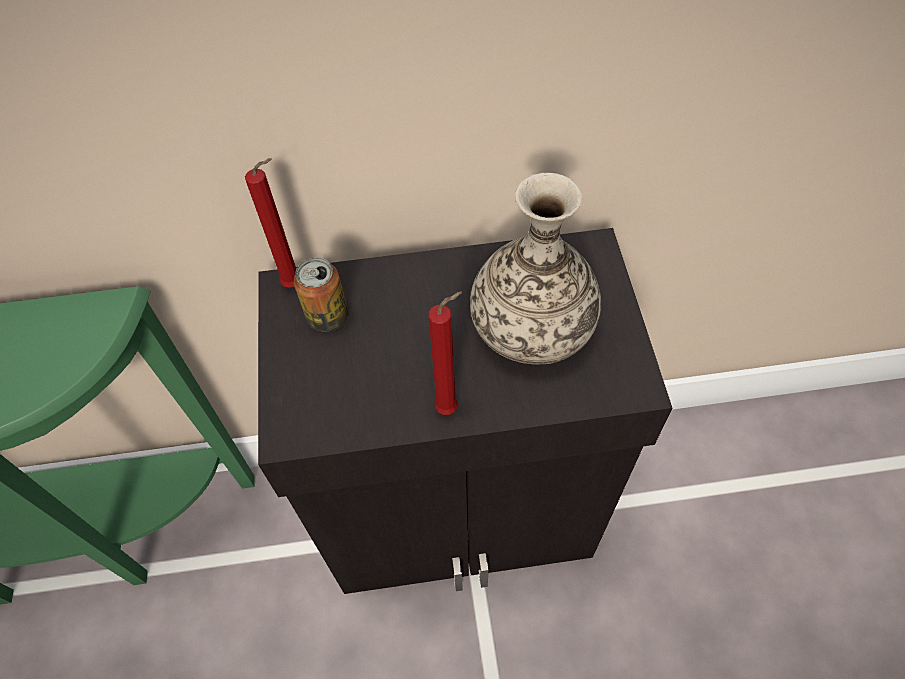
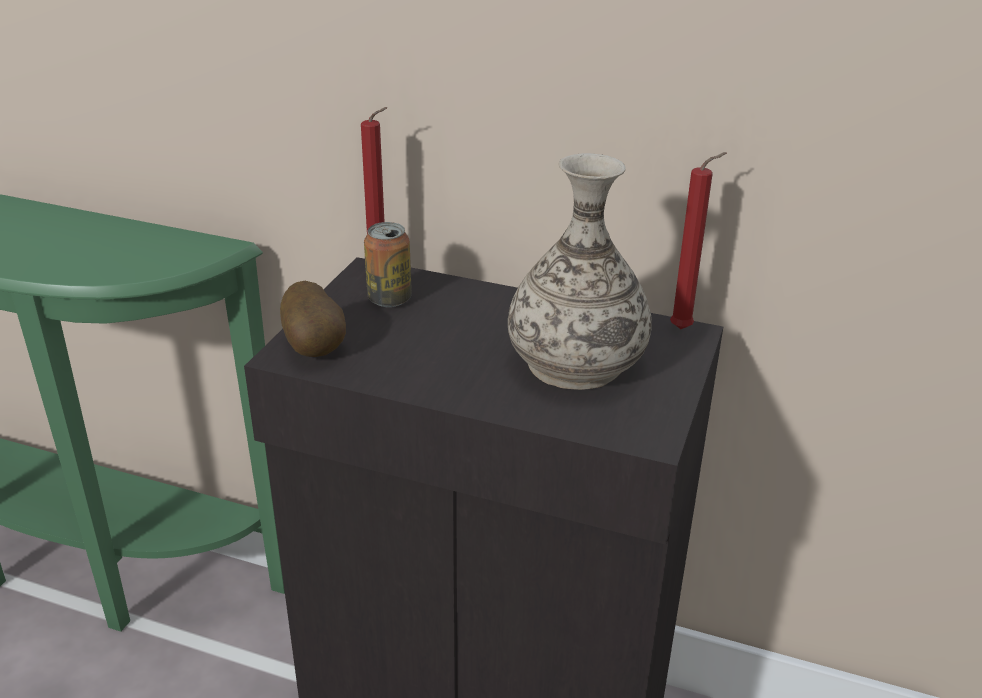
camera: 25 degrees right, 25 degrees down
(307, 411) = (316, 348): none -> potato
(450, 407) = (446, 388): red candle -> red candle (684, 329)

